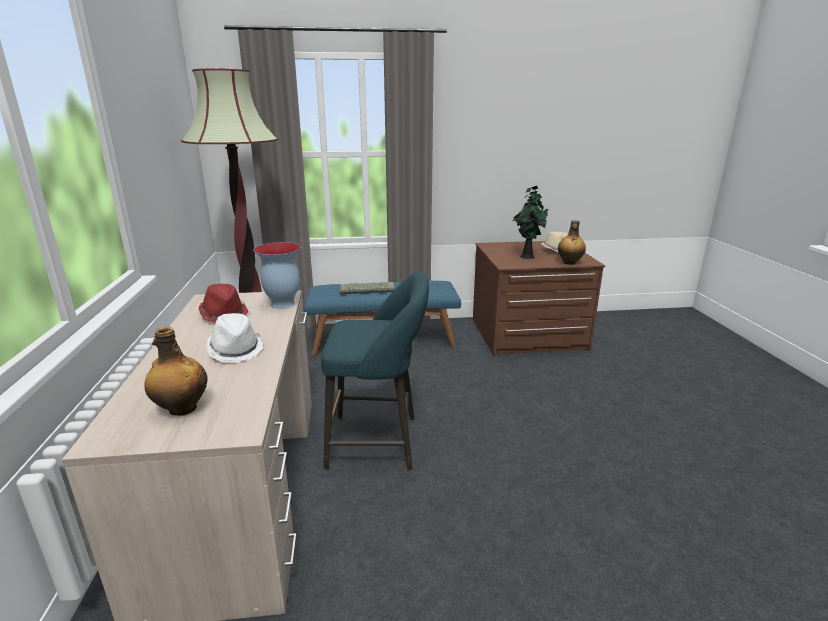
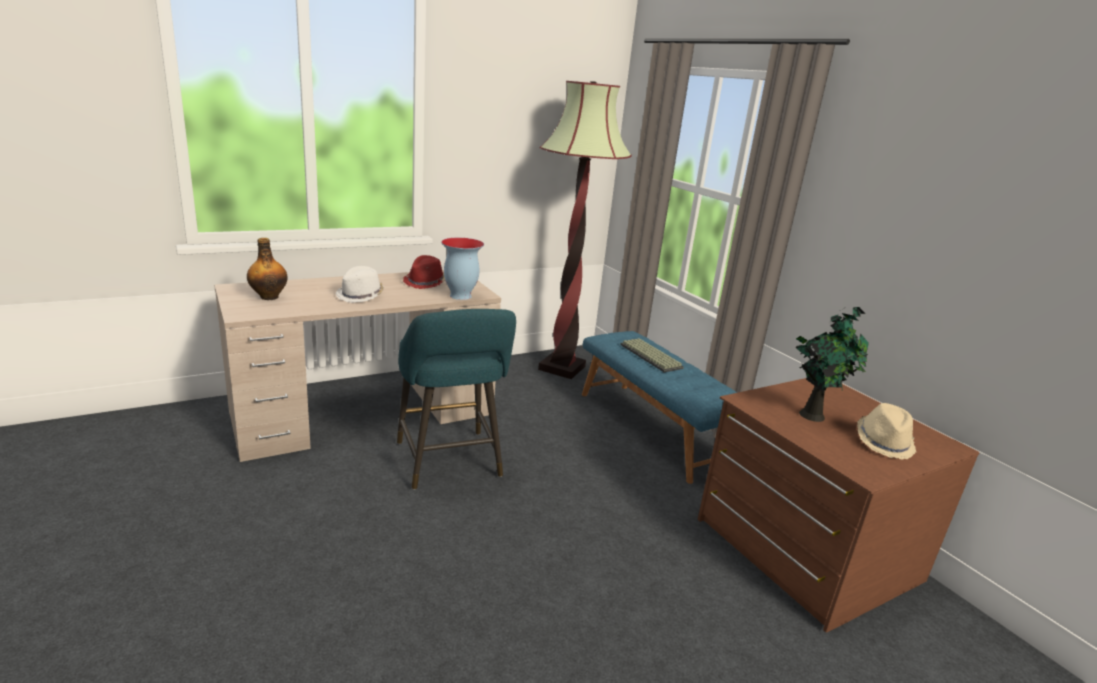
camera: 65 degrees right, 0 degrees up
(569, 263) = (831, 453): bottle -> none

